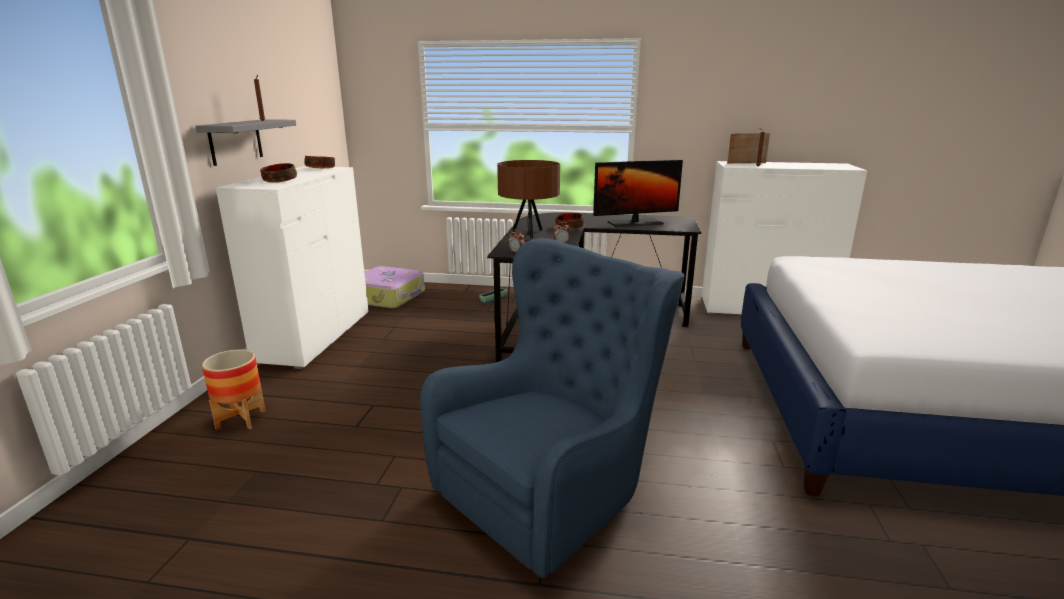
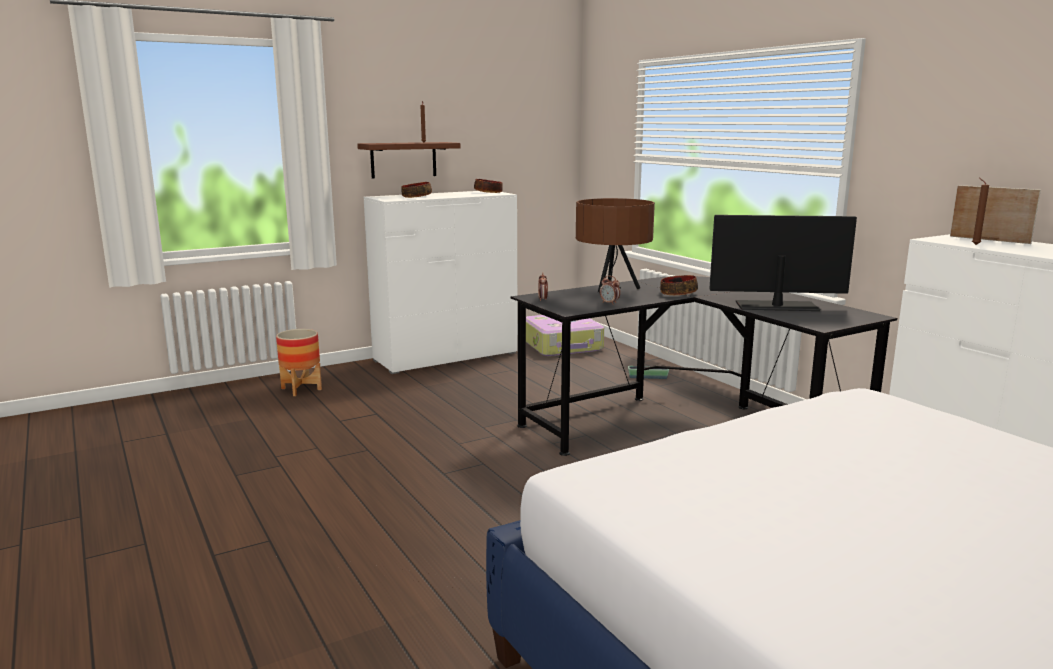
camera: 50 degrees right, 5 degrees down
(235, 141) = (403, 160): grey shelf -> brown shelf
(553, 487) = (346, 518): blue armchair -> none
(635, 223) = (776, 306): monitor -> monitor turned 150 degrees clockwise

